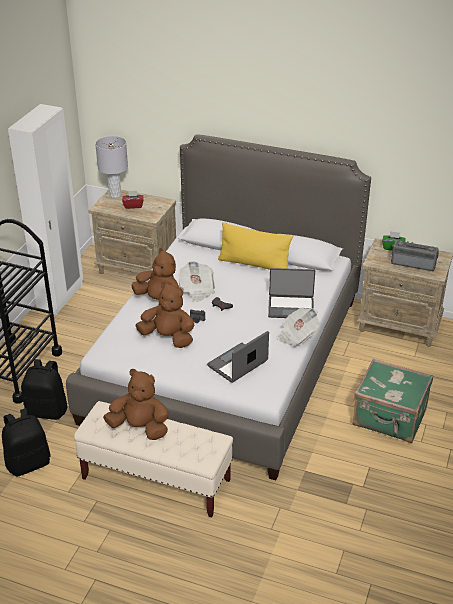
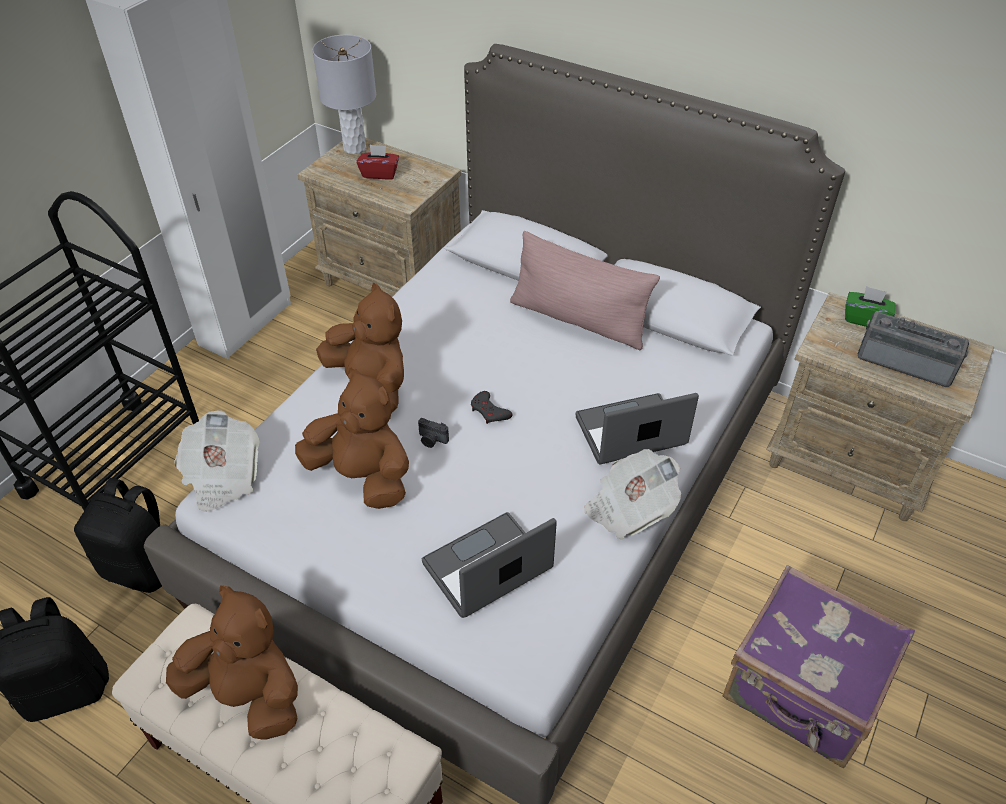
camera: 10 degrees right, 10 degrees up
(197, 290) = (452, 367): newspaper -> newspaper (222, 476)
(254, 264) = (578, 320): yellow pillow -> pink pillow
(291, 307) = (631, 433): laptop -> laptop turned 150 degrees clockwise
(389, 418) = (803, 691): green suitcase -> purple suitcase

